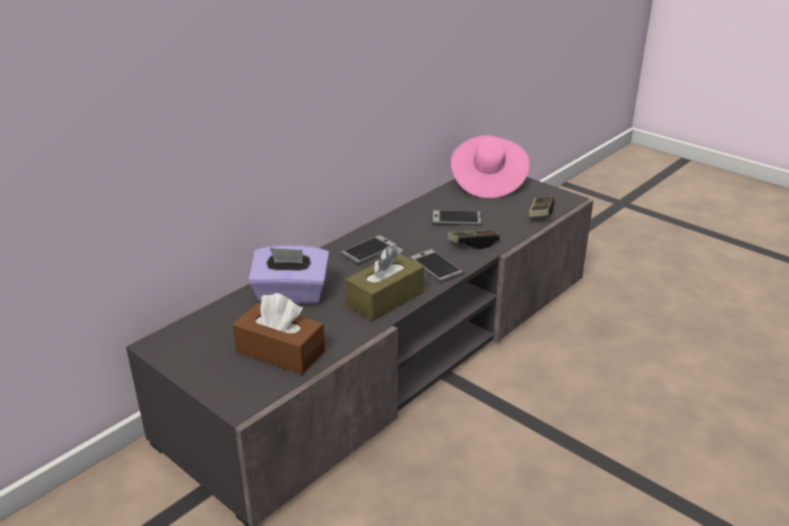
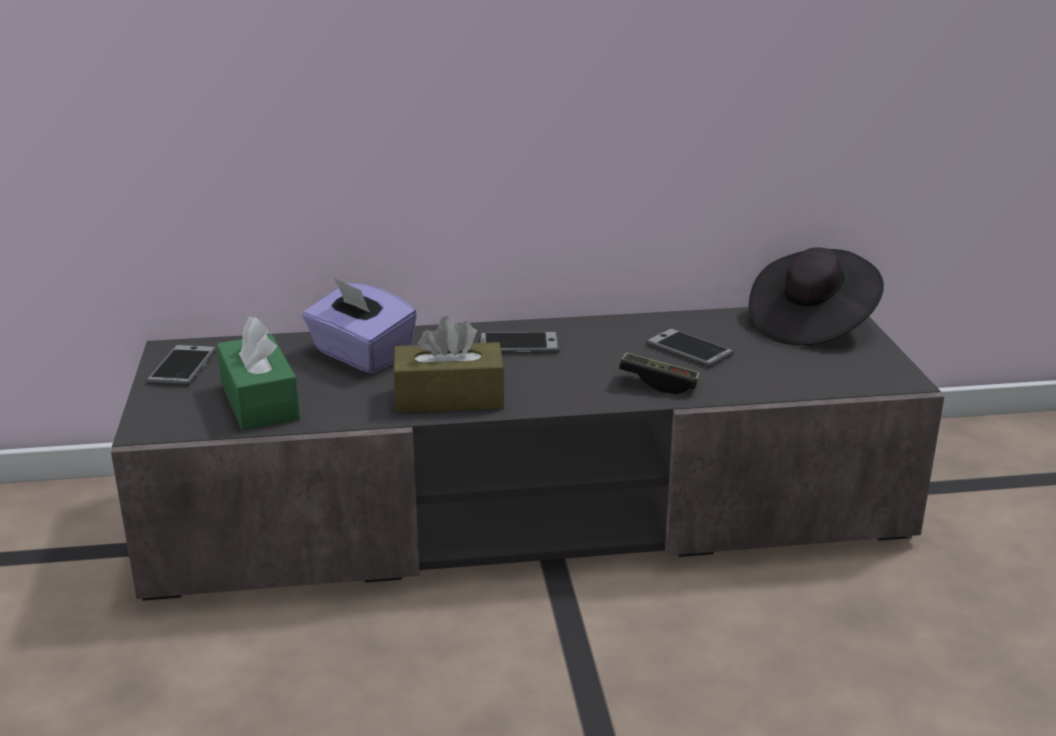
camera: 40 degrees right, 5 degrees down
(280, 352) = (259, 401): brown tissue box -> green tissue box
(435, 266) = (567, 389): phone -> phone (182, 367)
(487, 183) = (811, 324): pink hat -> black hat
(540, 214) = (821, 384): game controller -> none

